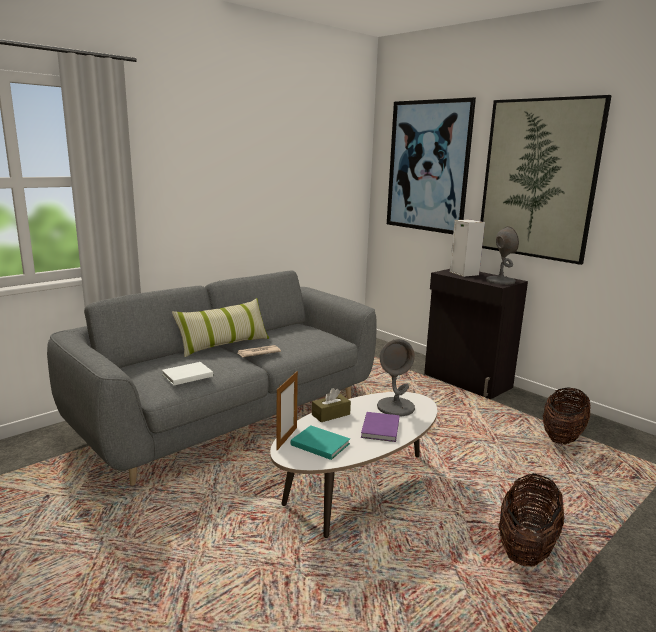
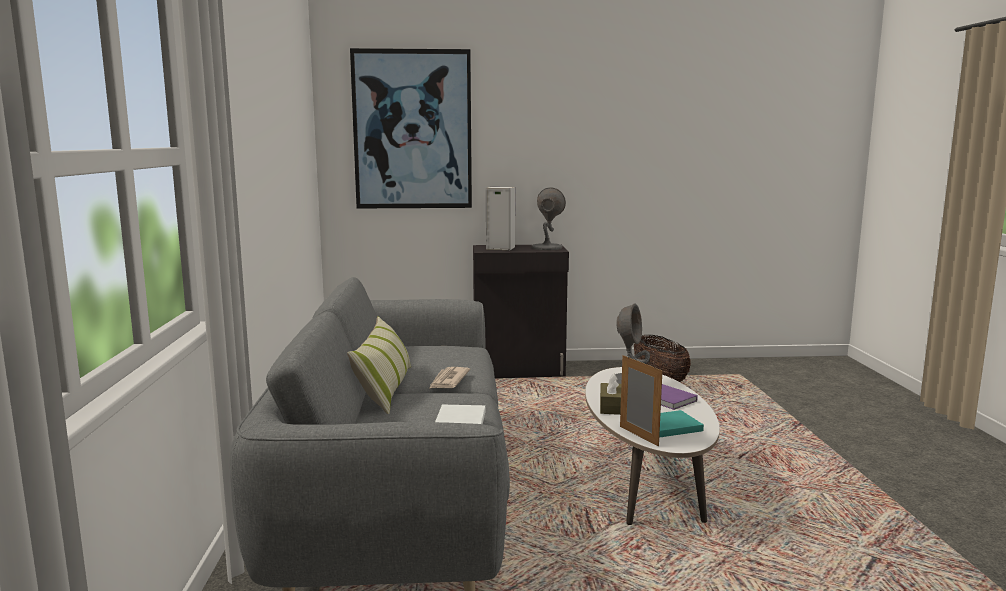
camera: 50 degrees left, 5 degrees down
(526, 547) = (789, 452): basket -> none
(538, 179) = (556, 137): picture -> none

